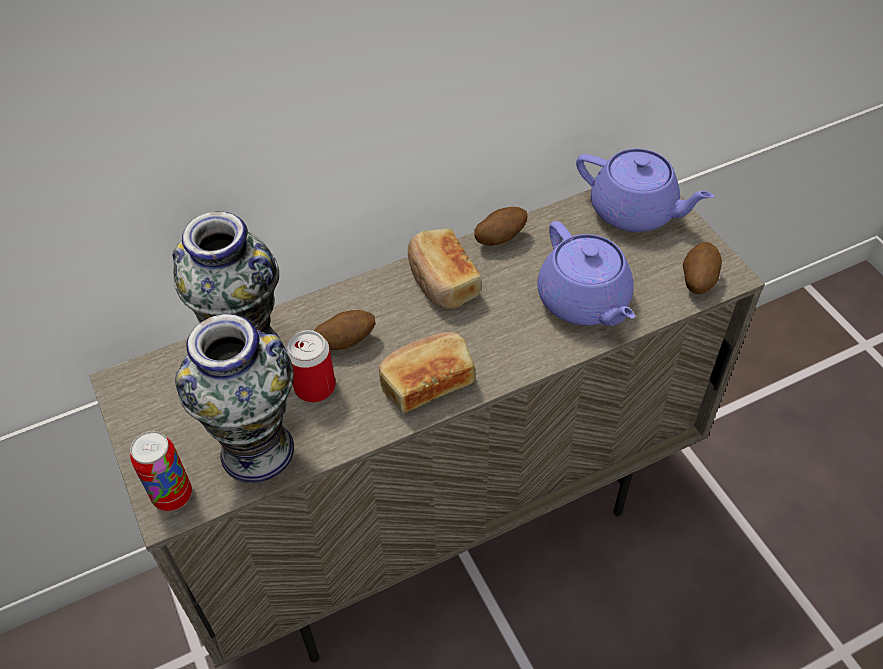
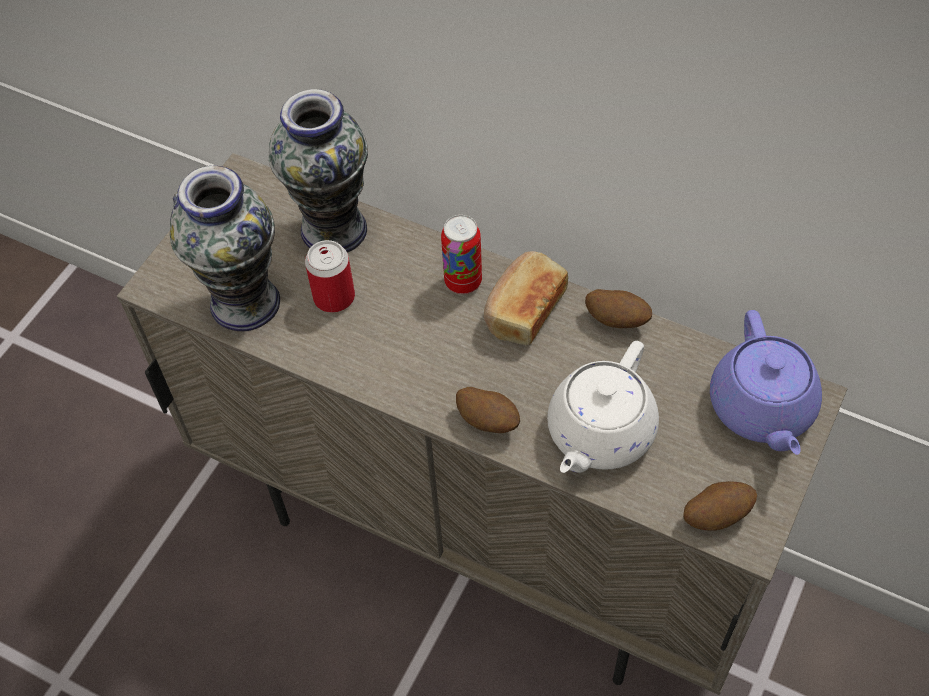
camera: 55 degrees right, 5 degrees up
(173, 496) = (167, 280): can -> can (463, 282)
(346, 341) = (397, 286): potato -> potato (488, 421)
(426, 382) = (402, 370): bread -> none
(584, 301) = (599, 433): purple teapot -> white teapot

